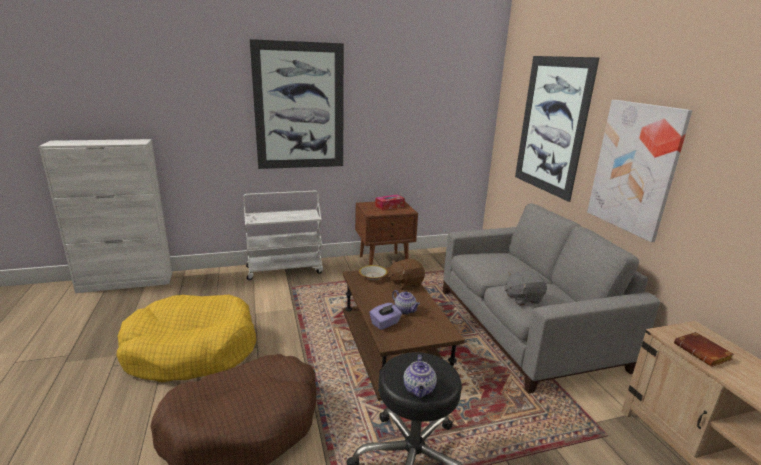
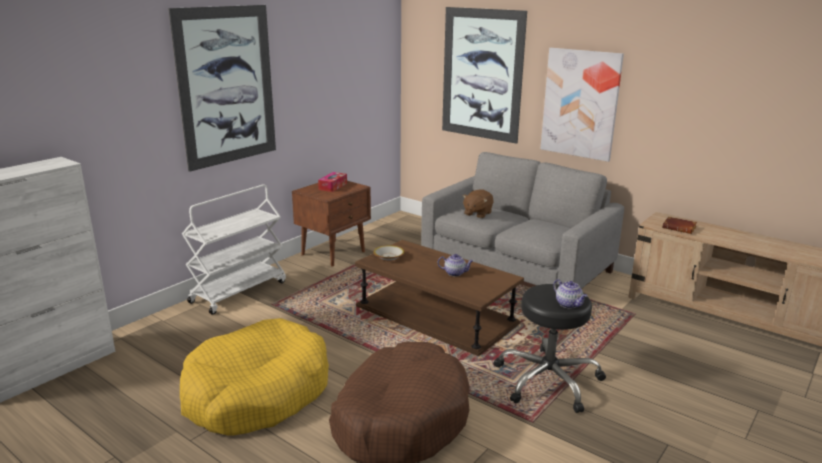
camera: 35 degrees left, 0 degrees up
(385, 323) = (455, 287): purple tissue box -> none
(405, 283) = (424, 254): brown plush toy -> brown plush toy (477, 213)
(522, 298) = (534, 233): grey plush toy -> none

